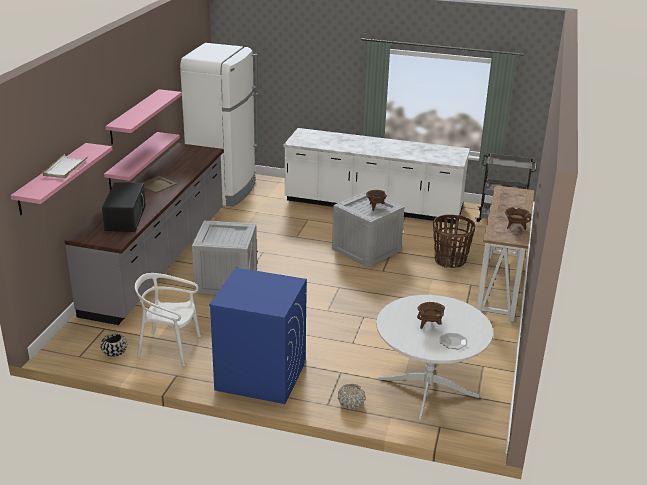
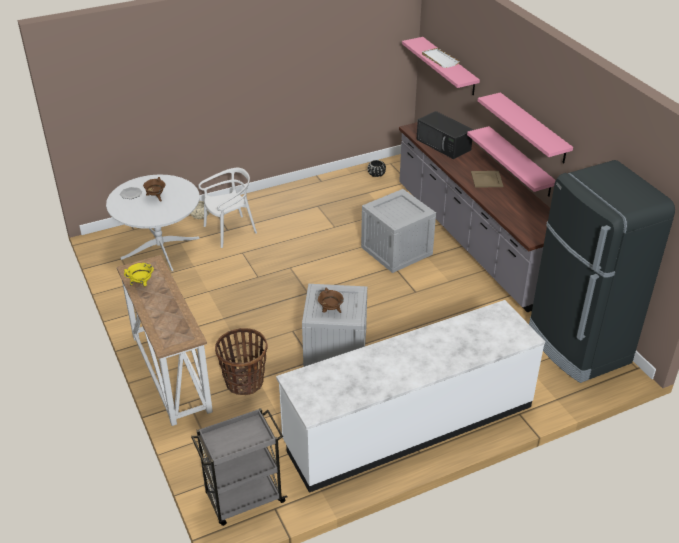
camera: 140 degrees right, 10 degrees up
(170, 348) = (351, 191): white chair -> white chair (230, 231)
(224, 190) = (577, 347): white fridge -> black fridge
(260, 376) = (274, 204): blue washing machine -> none
(515, 227) = (142, 284): brown cooking pot -> yellow cooking pot

